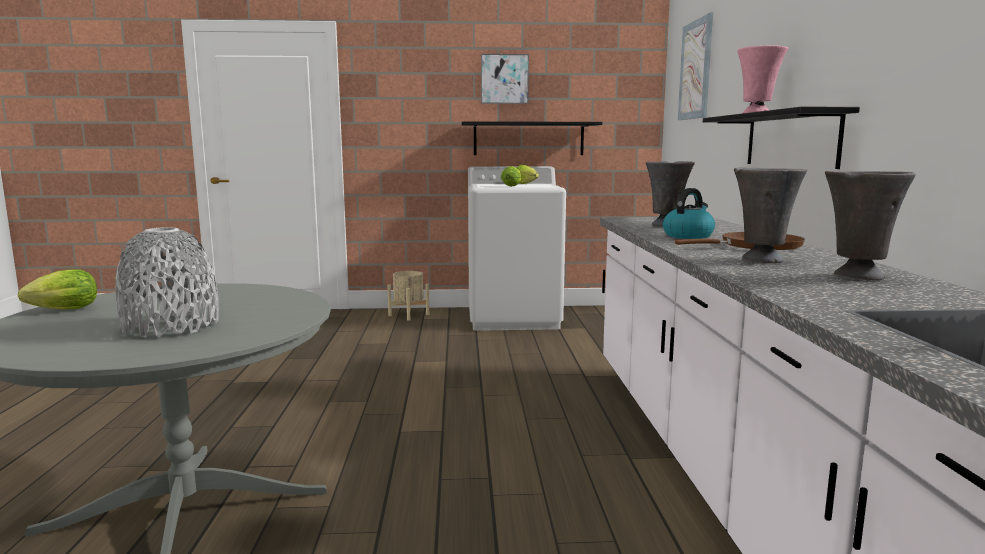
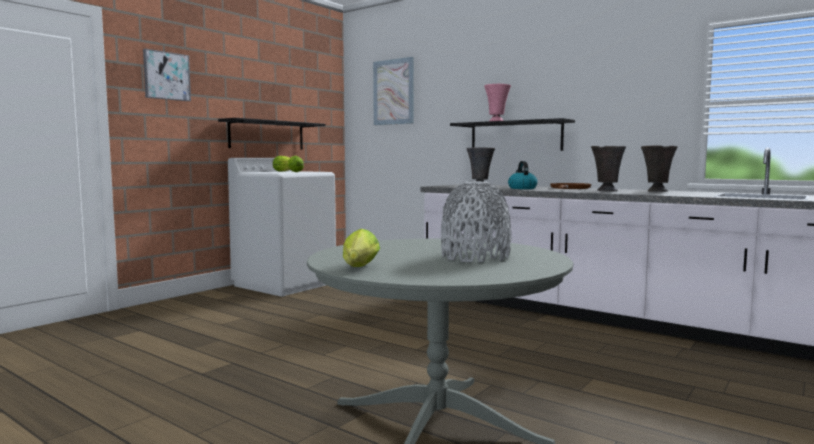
camera: 50 degrees left, 5 degrees down
(409, 315) = (196, 300): beige planter -> none
(504, 79) = (248, 84): picture -> picture (166, 76)

